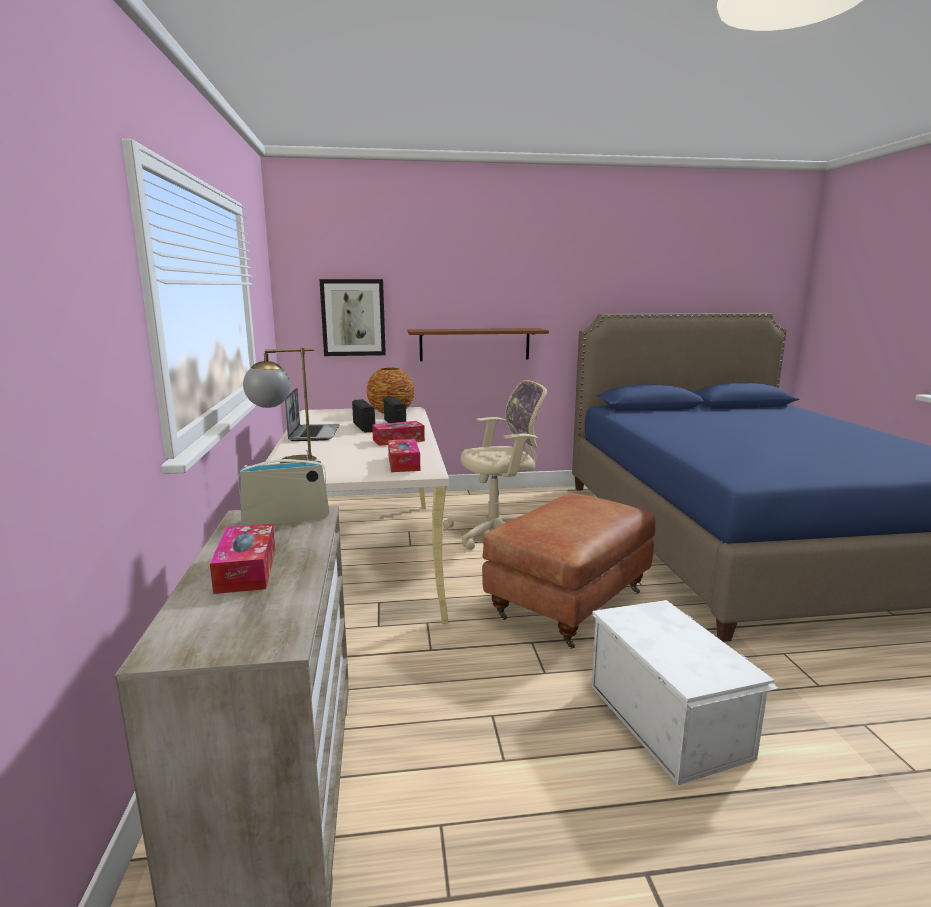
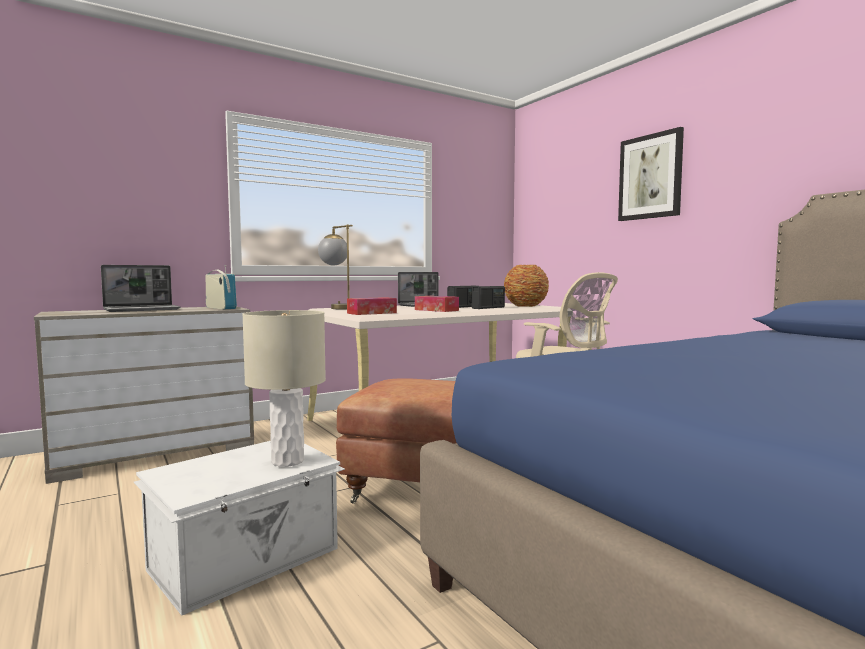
camera: 65 degrees right, 10 degrees down
(246, 570) = (143, 310): tissue box -> laptop
(353, 317) = (559, 228): picture -> picture (650, 177)
(474, 344) = (658, 249): brown shelf -> none
(667, 620) = (287, 461): none -> beige table lamp

